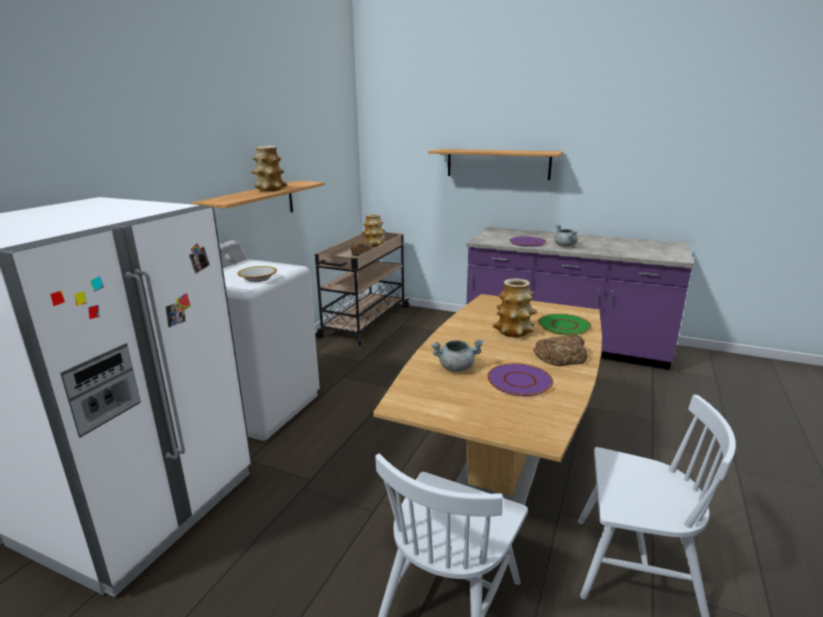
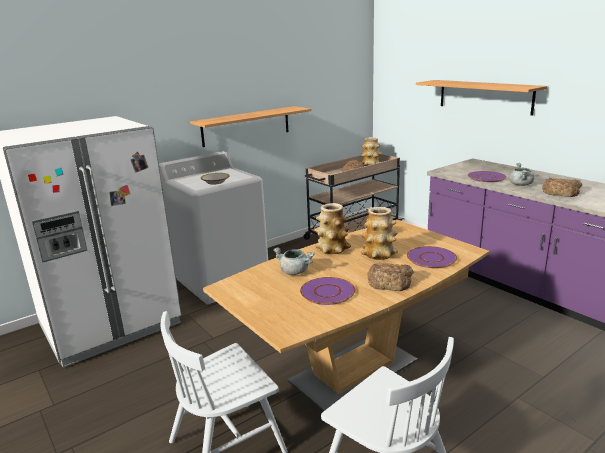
camera: 30 degrees right, 0 degrees up
(270, 189) = (257, 113): vase -> vase (332, 249)
(563, 325) = (431, 258): green plate -> purple plate
(604, 248) = (561, 192): none -> bread

